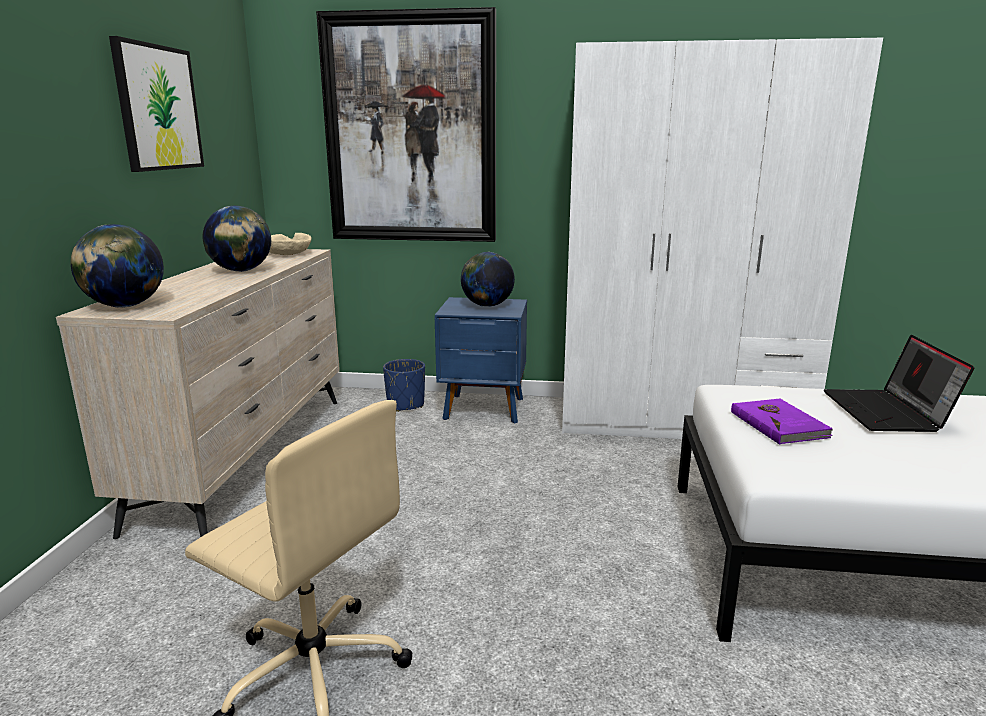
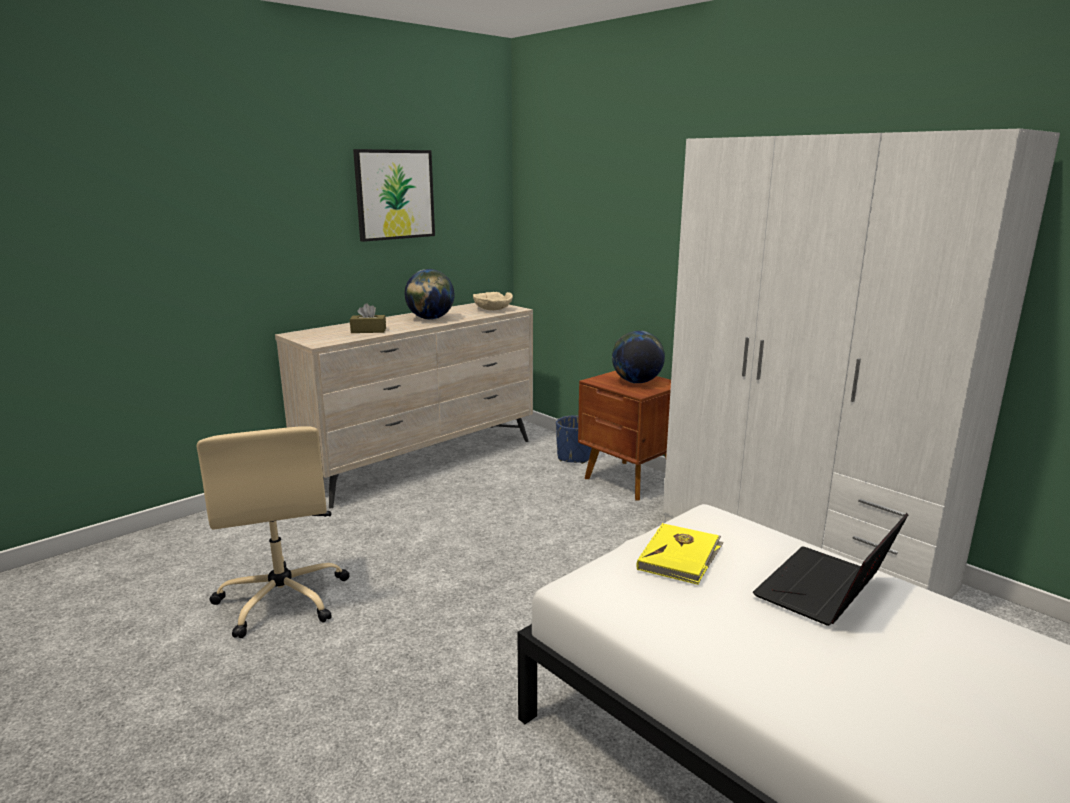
camera: 40 degrees right, 0 degrees up
(125, 306) = (315, 334): globe -> none
(196, 292) = (368, 331): none -> brown tissue box
(410, 130) = (610, 210): picture -> none
(485, 409) = (630, 481): blue nightstand -> brown nightstand
(779, 424) = (680, 556): purple book -> yellow book

